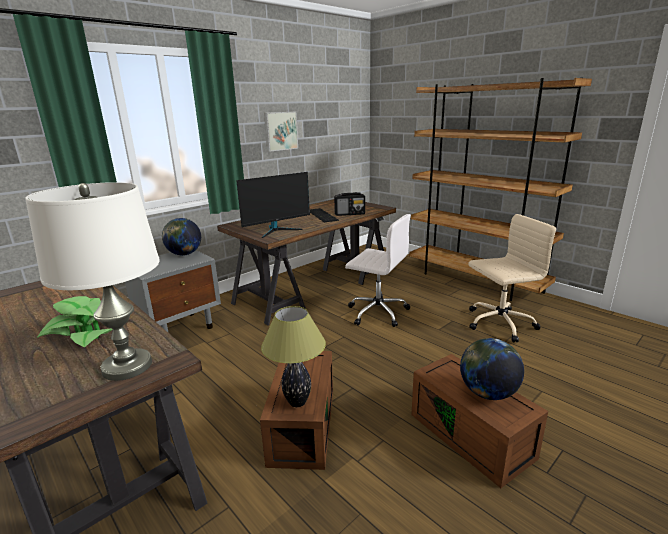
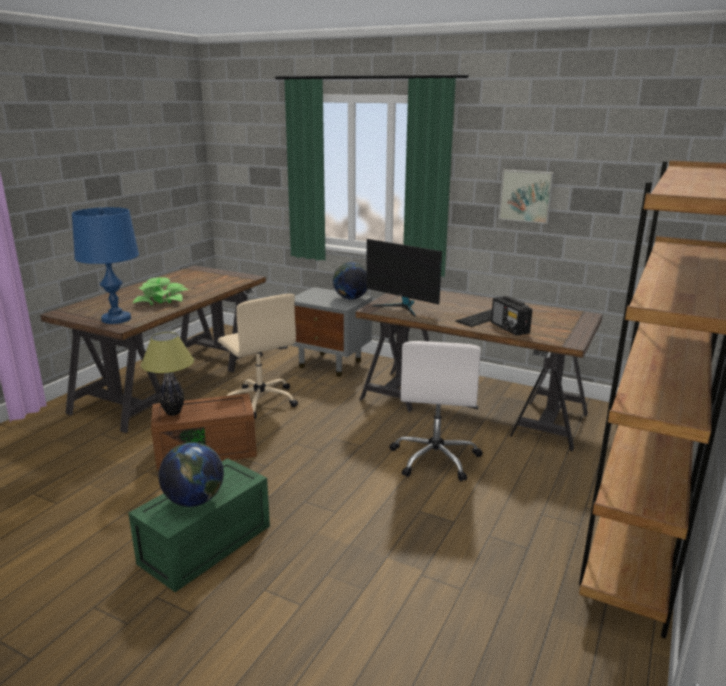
camera: 70 degrees right, 0 degrees up
(127, 366) = (116, 319): white table lamp -> blue table lamp
(473, 435) = (205, 546): brown storage box -> green storage box
(498, 323) = (475, 568): beige office chair -> beige office chair (260, 401)

